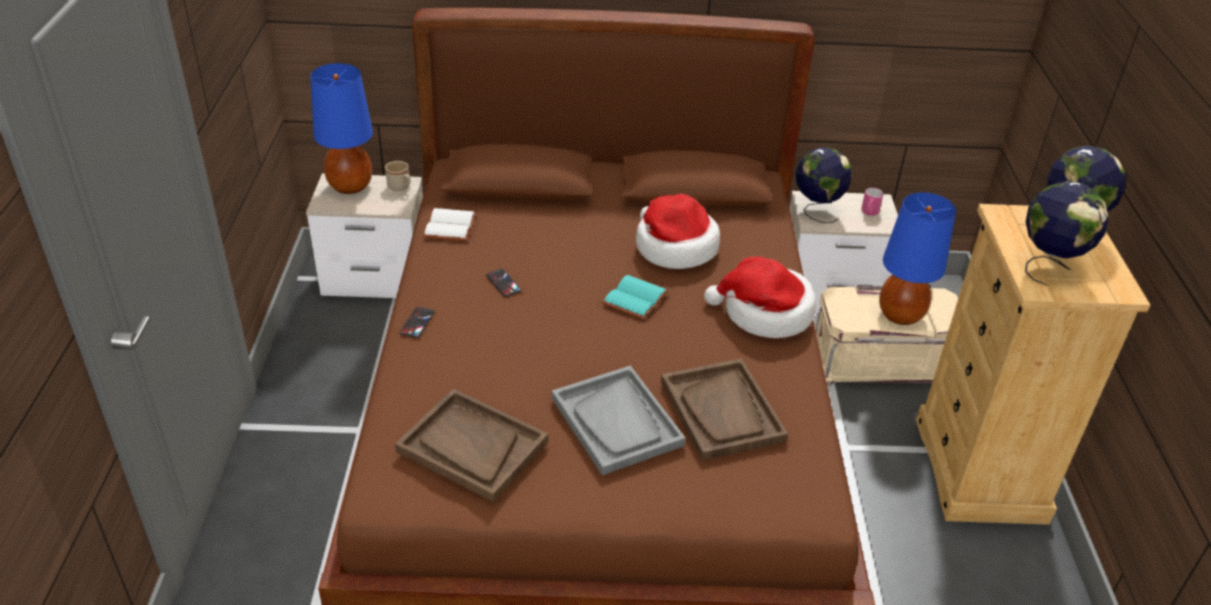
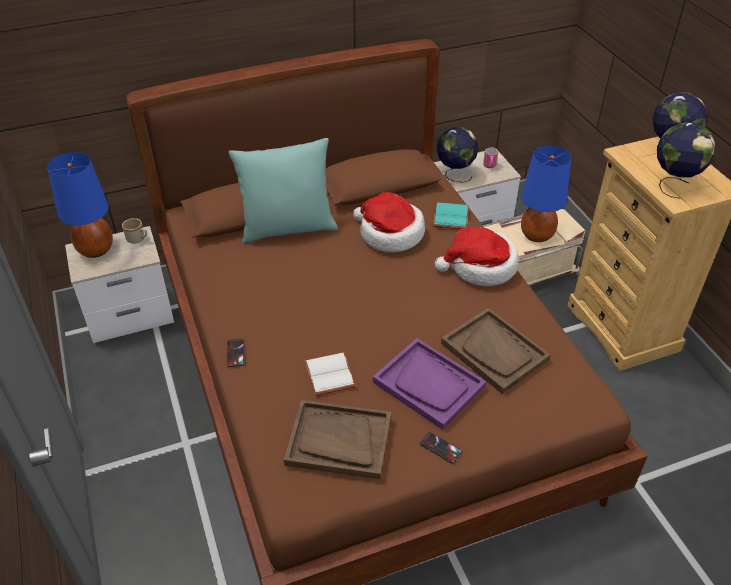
camera: 20 degrees left, 5 degrees up
(451, 227) = (215, 265): white book -> white book (331, 374)
(503, 283) = (282, 300): phone -> phone (440, 448)
(557, 210) = (288, 228): none -> turquoise pillow
(617, 422) = (429, 384): grey tray -> purple tray
(634, 297) = (384, 282): turquoise book -> turquoise book (449, 216)

